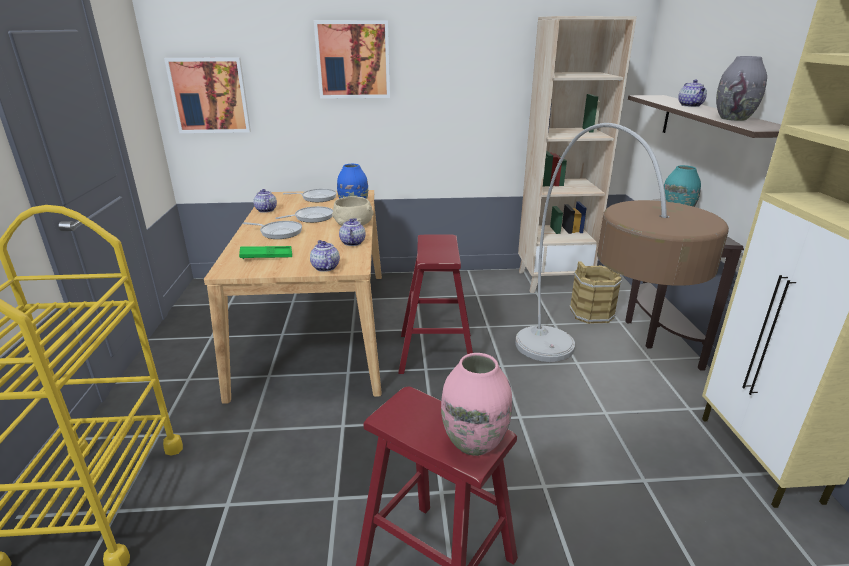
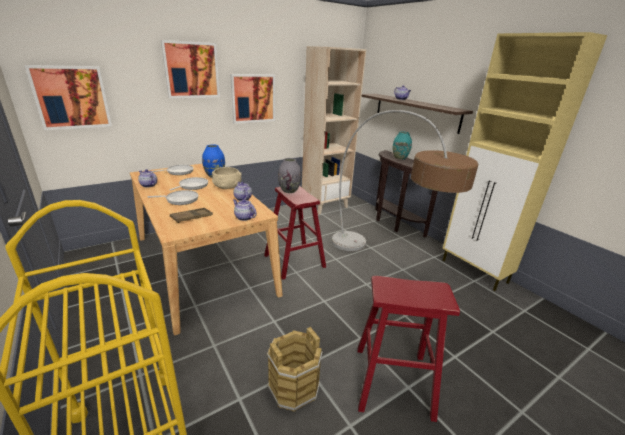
camera: 30 degrees left, 0 degrees up
(266, 256) = (192, 217): green tray -> brown tray
(443, 100) = (253, 98): none -> picture
(473, 442) = (436, 293): pink vase -> none
(591, 313) = (357, 219): brown bucket -> brown bucket (293, 387)
(733, 118) = (434, 105): grey vase -> grey vase (289, 190)

